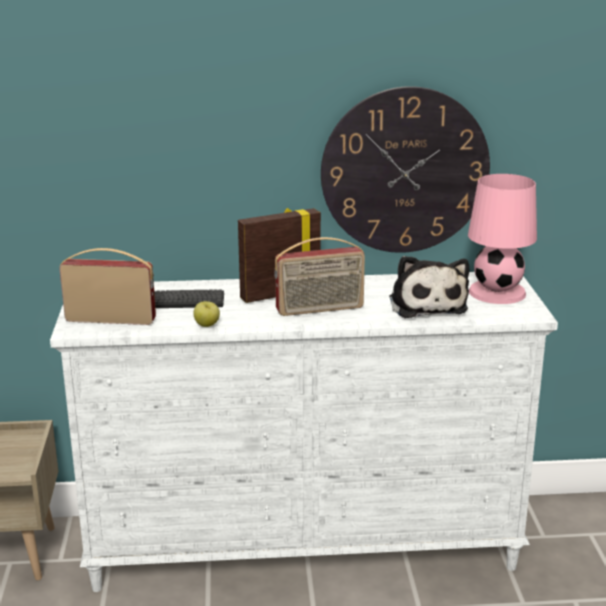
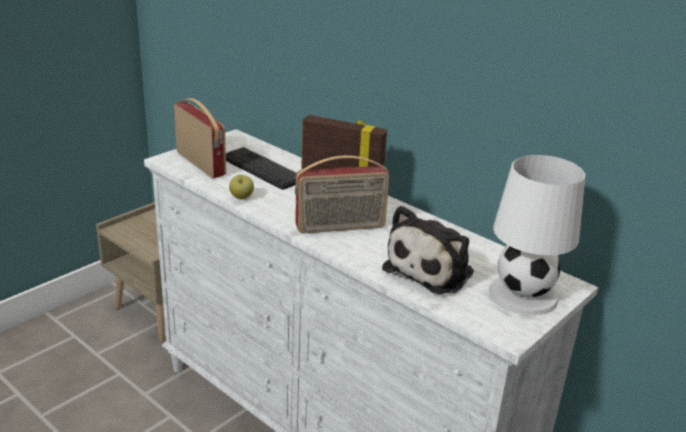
camera: 45 degrees right, 5 degrees up
(320, 309) = (340, 227): radio -> radio turned 45 degrees counterclockwise
(405, 171) = (497, 124): wall clock -> none
(498, 292) = (524, 295): pink table lamp -> white table lamp

